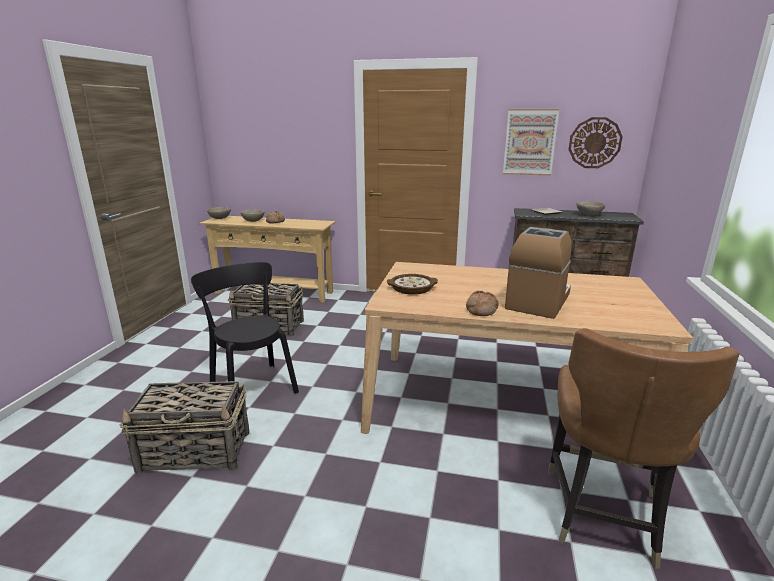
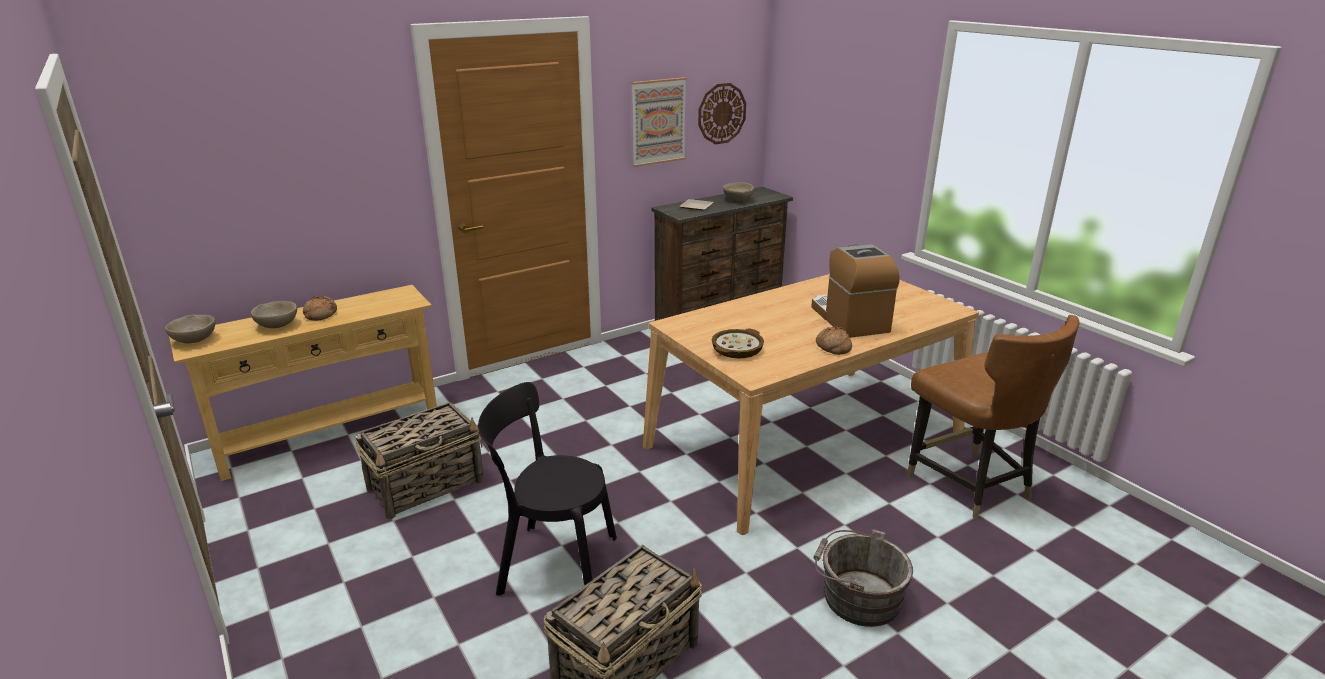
camera: 45 degrees left, 5 degrees up
(362, 519) = (857, 597): none -> grey bucket

